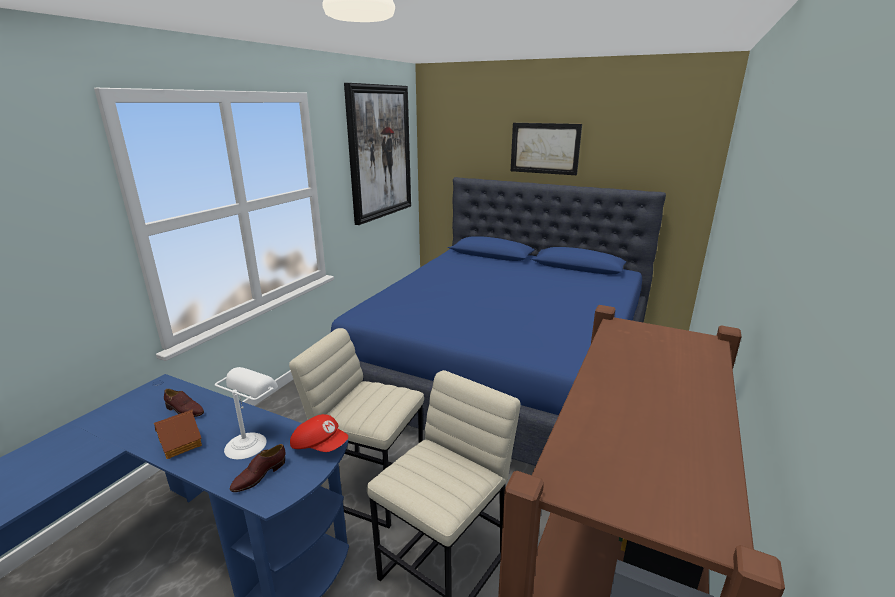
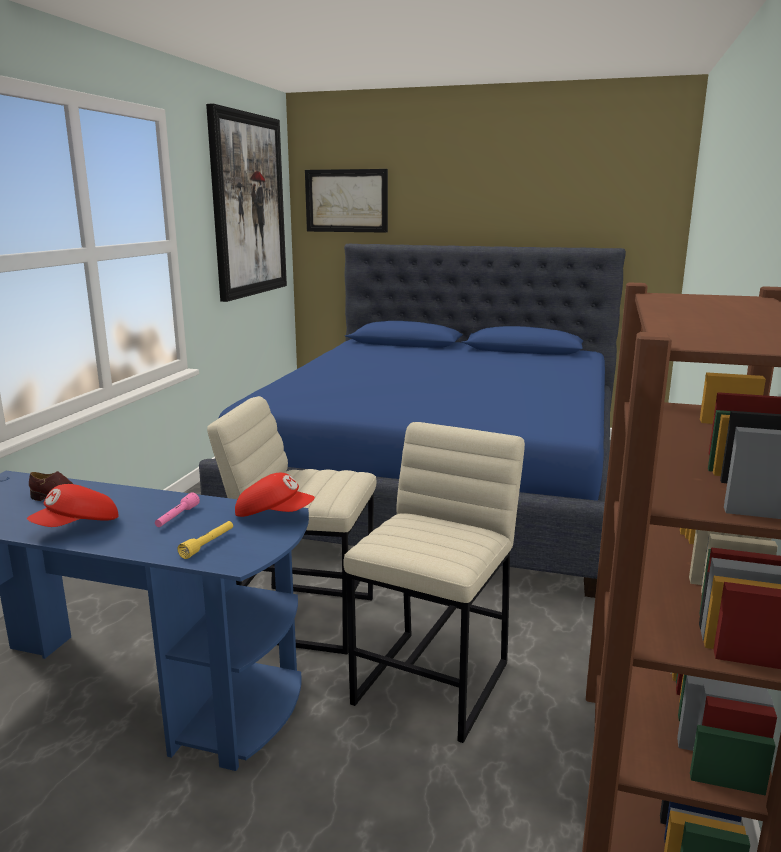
camera: 10 degrees left, 5 degrees down
(181, 443) = (78, 527): toy house -> red cap
(251, 440) = (177, 517): white table lamp -> pink flashlight
(259, 475) = (208, 544): brown shoe -> yellow flashlight
(545, 148) = (468, 200): picture -> picture (346, 201)

